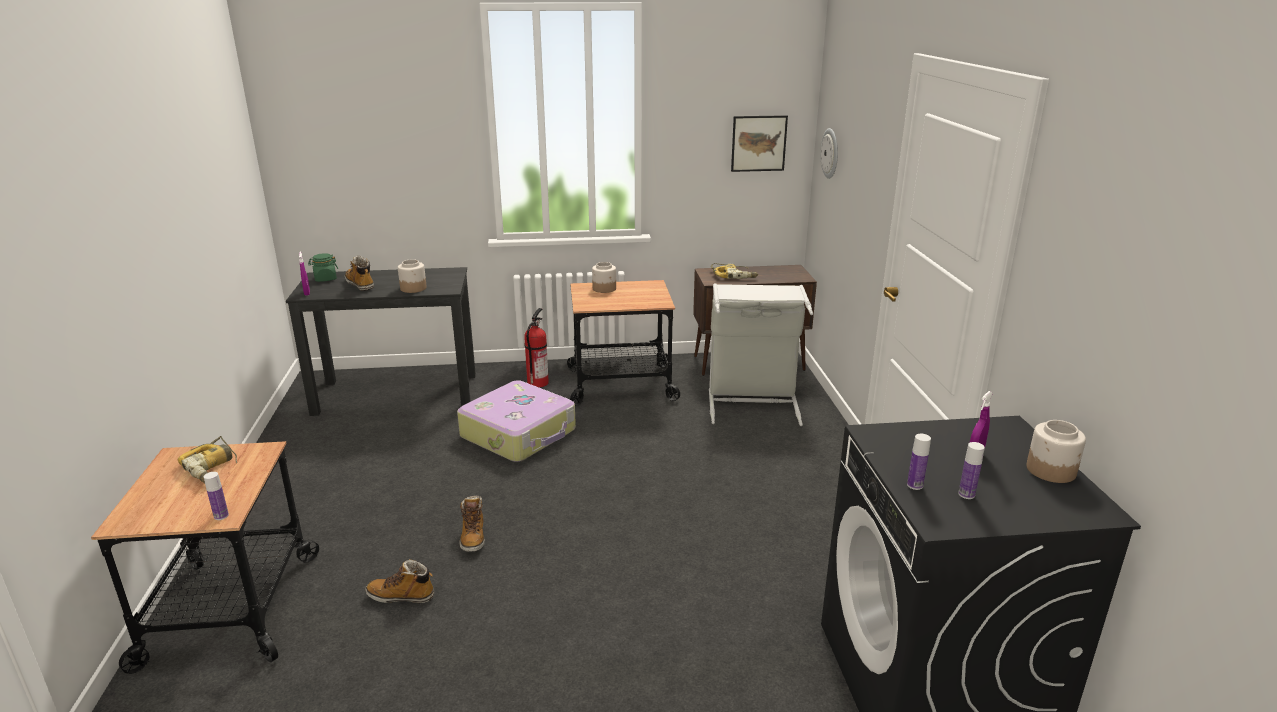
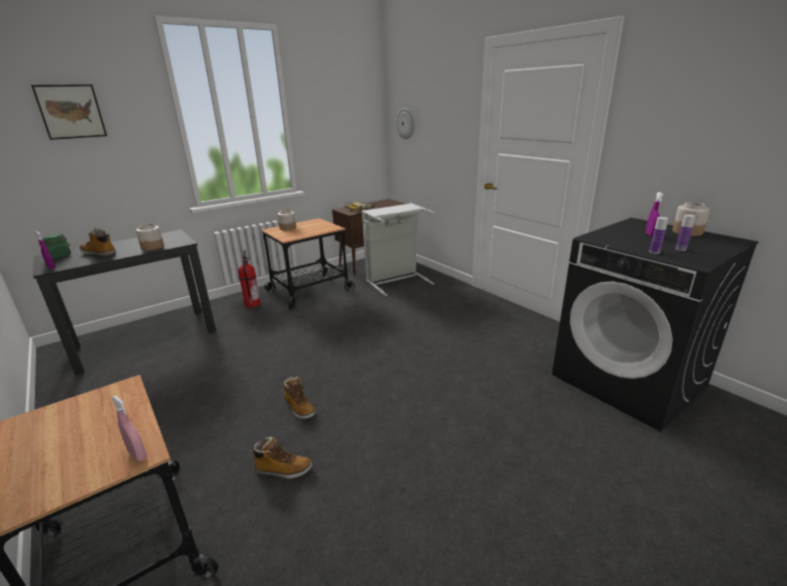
camera: 30 degrees left, 0 degrees up
(213, 467) = (79, 418): power drill -> none
(221, 516) = (138, 455): bottle -> pink spray bottle
(401, 596) = (283, 470): boot -> boot turned 150 degrees counterclockwise
(519, 434) = (269, 335): suitcase -> none
(758, 143) = (357, 124): picture -> picture (71, 111)

